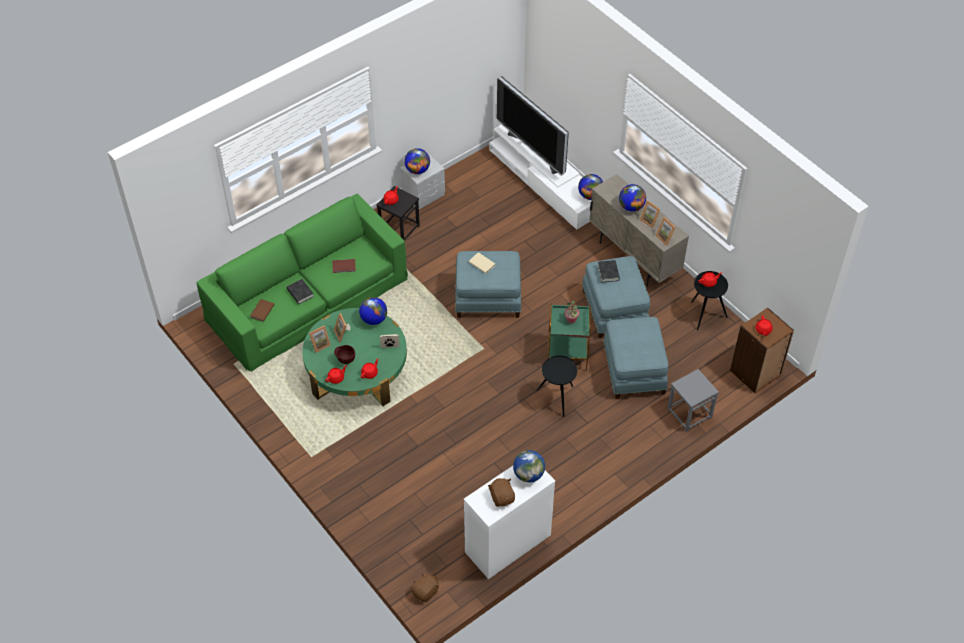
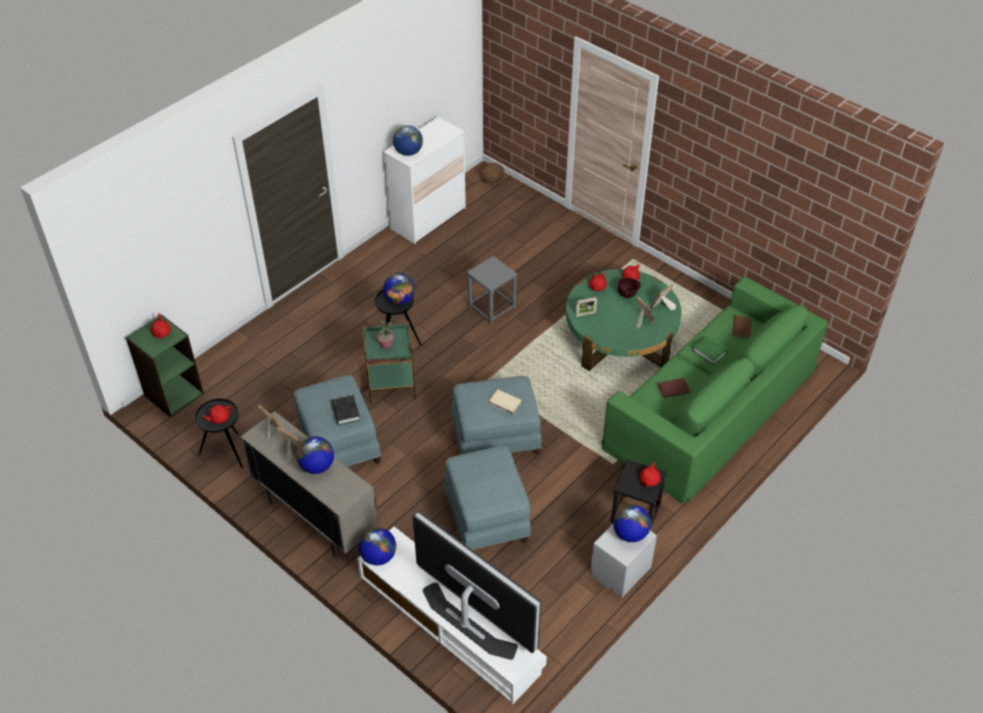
camera: 170 degrees right, 5 degrees down
(300, 293) = (709, 352): black book -> green book
(374, 319) = (614, 339): globe -> globe (399, 300)
(502, 497) = (429, 135): brown plush toy -> none
(633, 370) = (315, 378): blue ottoman -> blue ottoman (487, 516)
(689, 413) = (253, 344): grey stool -> grey stool (492, 307)
(755, 373) = (173, 394): brown bookcase -> green bookcase

